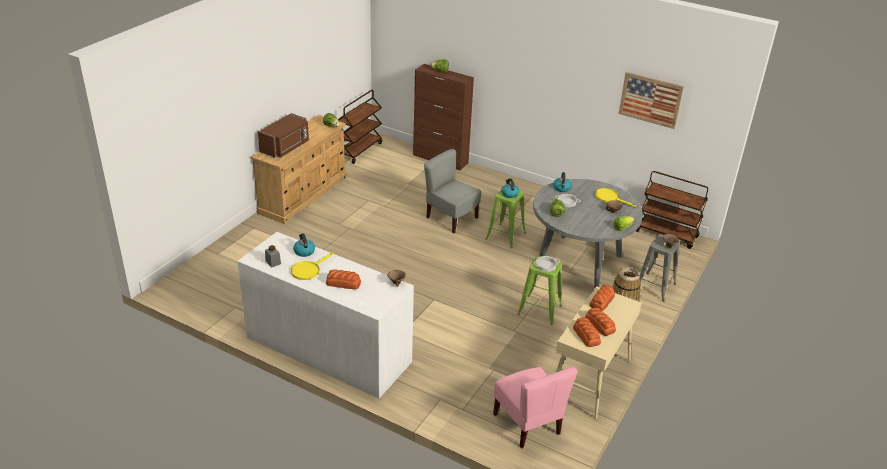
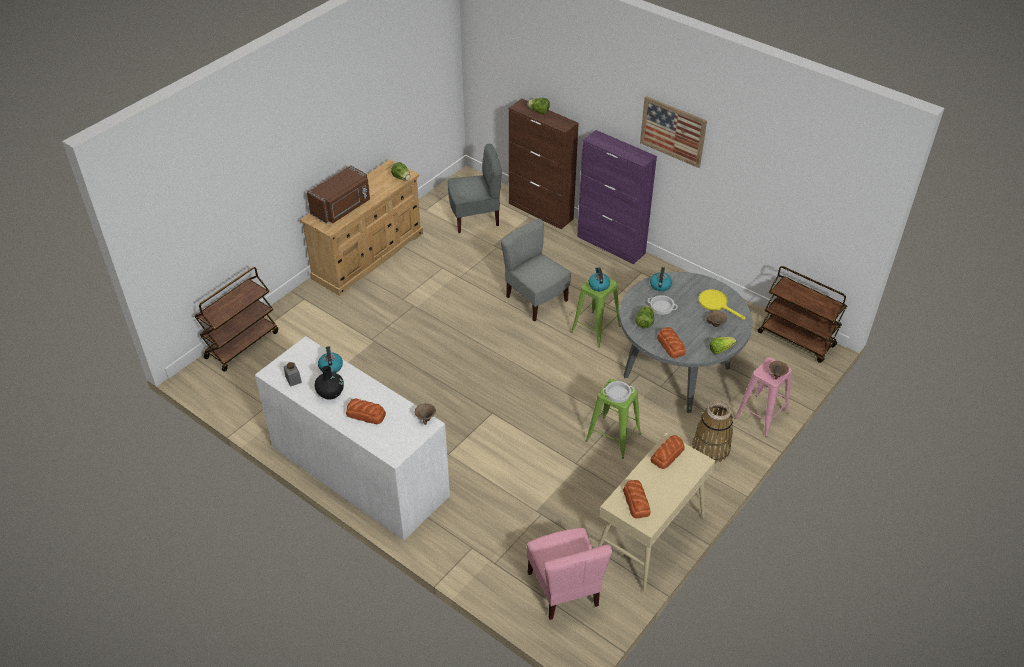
camera: 10 degrees right, 10 degrees up
(308, 270) = (330, 393): yellow frying pan -> black vase
(359, 150) = (445, 193): brown cart -> brown cart (242, 344)
(387, 165) = (475, 217): none -> grey chair
(503, 179) = (611, 245): none -> purple cabinet
(599, 324) = (656, 488): bread -> bread (671, 345)
(650, 100) = (783, 180): picture -> picture (673, 131)
(655, 287) = (761, 415): grey stool -> pink stool

